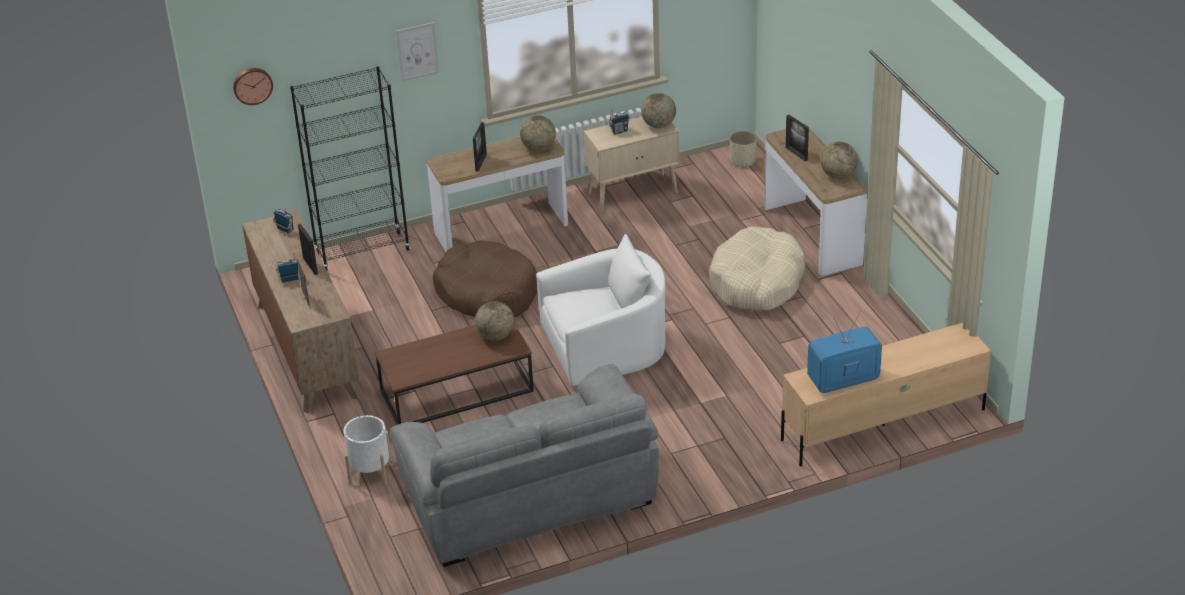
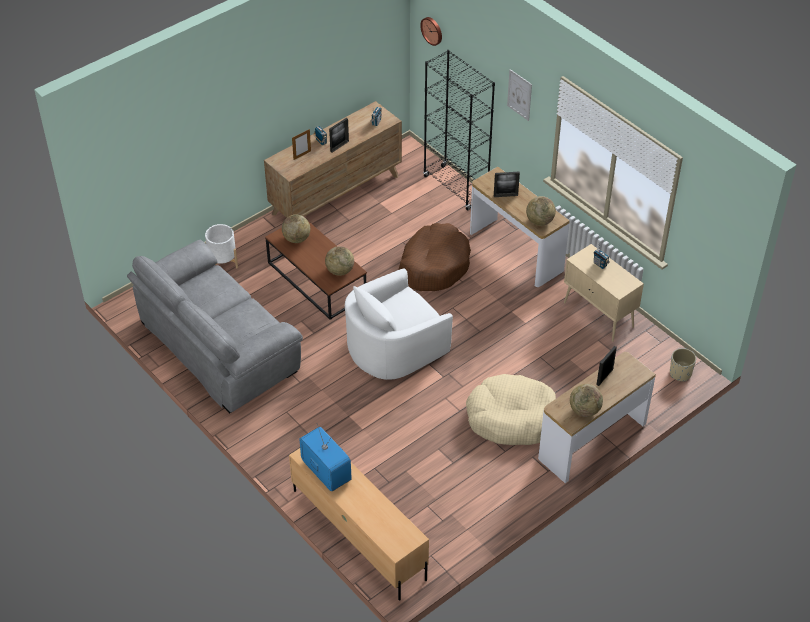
camera: 70 degrees right, 10 degrees up
(605, 348) = (394, 346): white armchair -> white armchair turned 90 degrees clockwise
(659, 125) = (621, 286): globe -> globe (296, 239)

